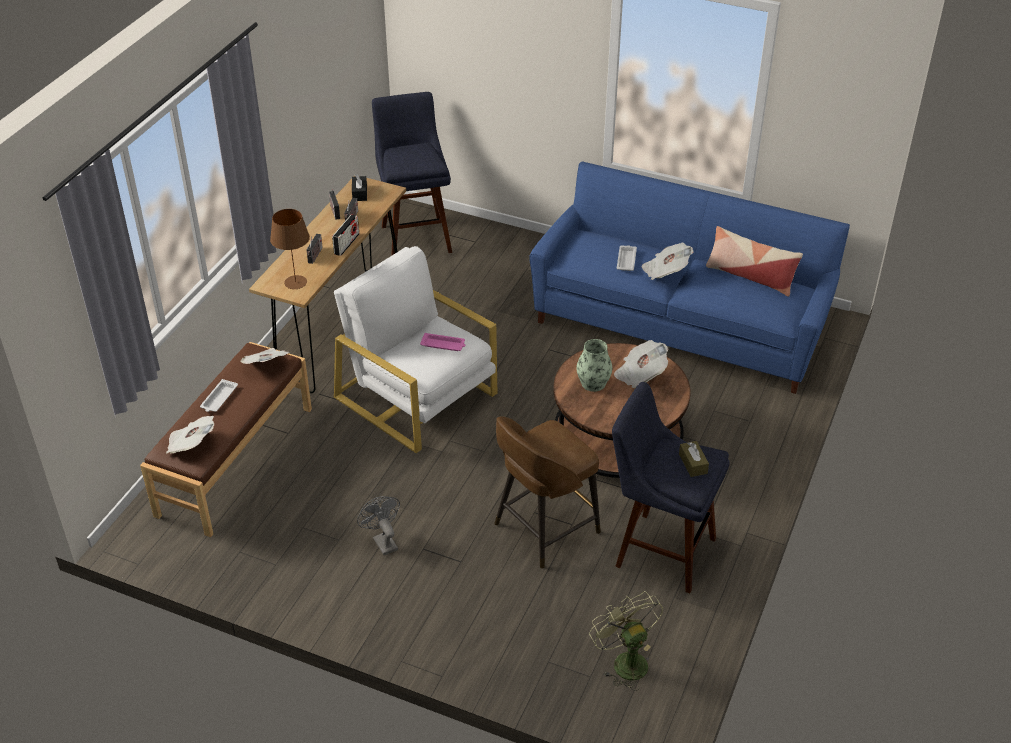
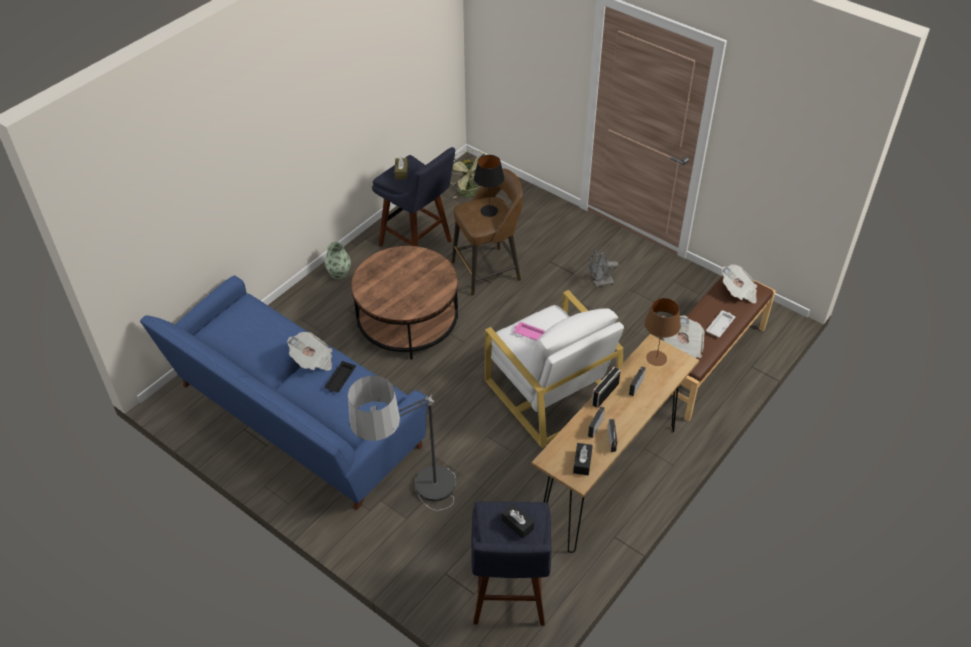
camera: 165 degrees left, 5 degrees up
(382, 541) = (600, 283): grey fan -> grey fan turned 90 degrees clockwise
(407, 157) = (517, 524): none -> black tissue box
(522, 277) = (414, 508): none -> floor lamp
(546, 452) = (488, 211): none -> black table lamp
(593, 383) = (424, 288): vase -> vase (339, 273)
(626, 260) = (340, 379): white tray -> black tray
(640, 374) = (385, 288): newspaper -> none
(750, 276) = (243, 342): pillow -> none

